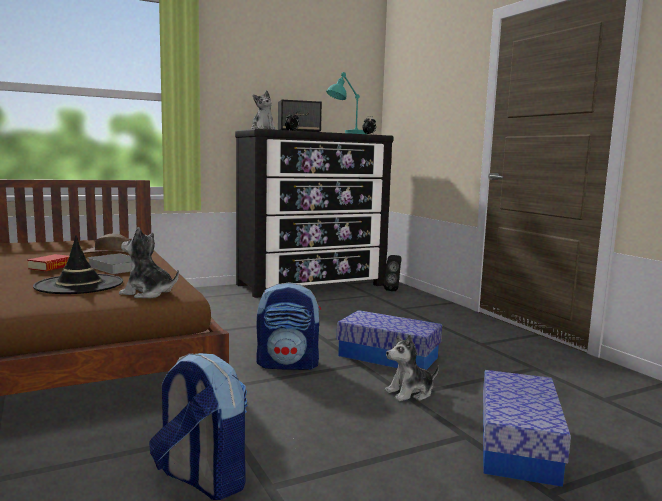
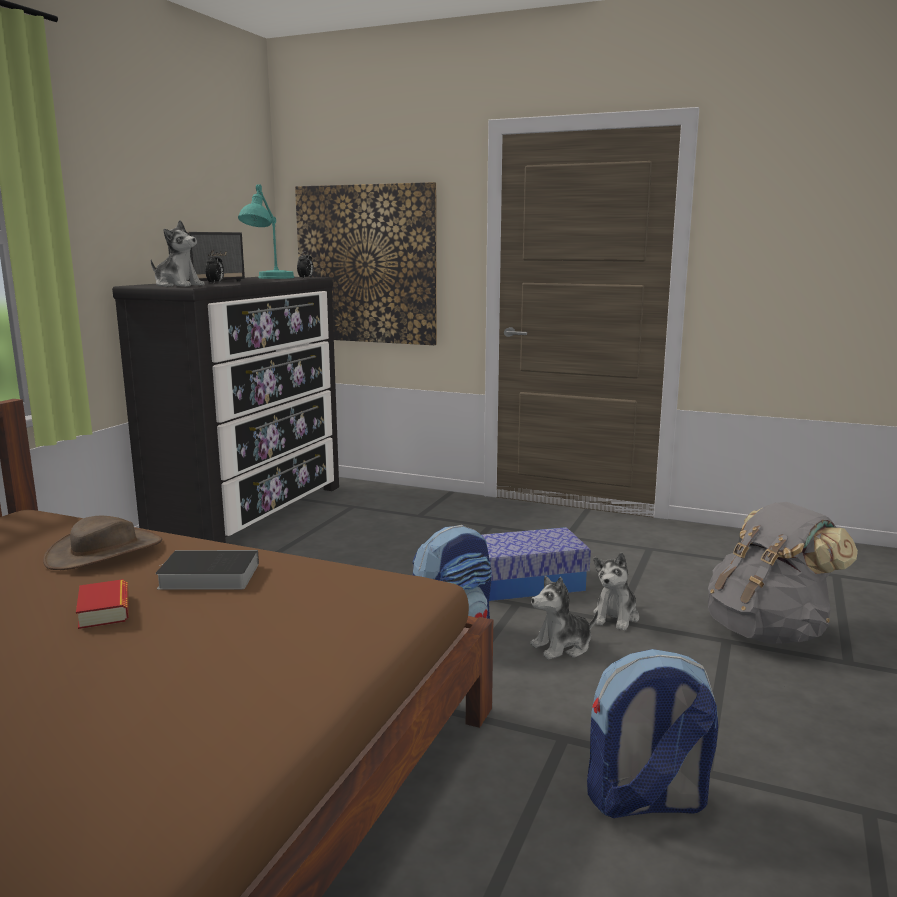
camera: 40 degrees left, 5 degrees up
(79, 285) = (264, 624): black hat -> none
(148, 293) = (391, 602): plush toy -> plush toy (562, 646)
(393, 290) = (361, 492): black speaker -> none
(421, 127) = (366, 264): none -> picture
(518, 445) = (767, 631): storage box -> grey backpack

